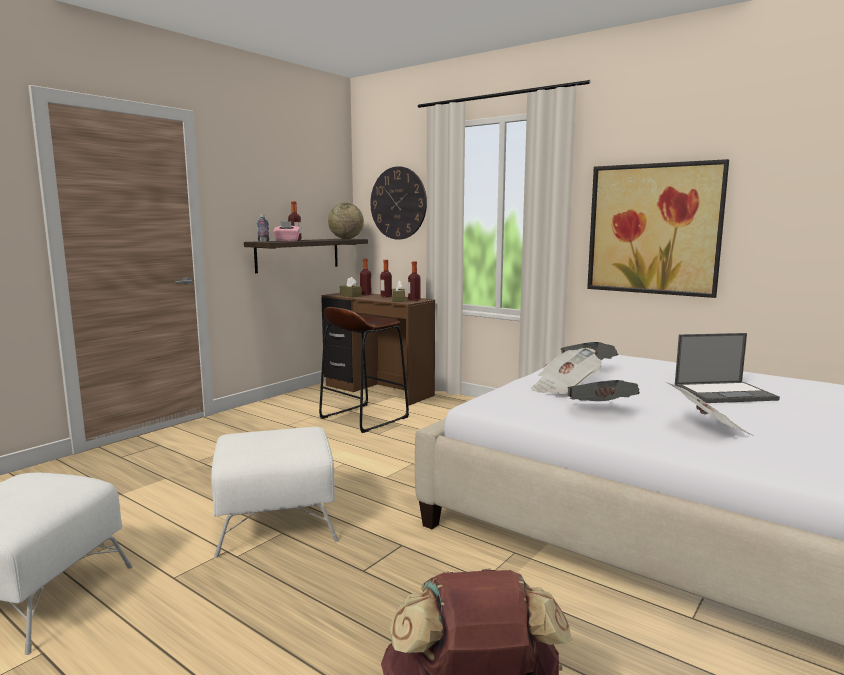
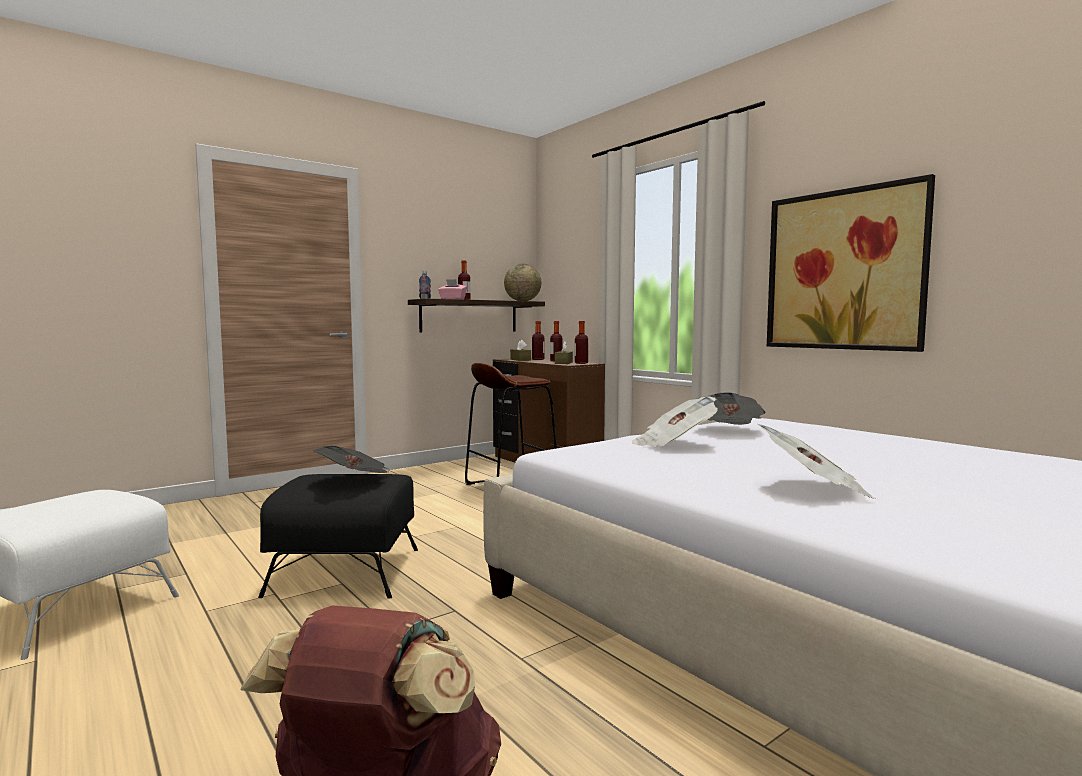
camera: 15 degrees right, 5 degrees down
(277, 521) = (346, 571): white ottoman -> black ottoman
(398, 203) = (576, 262): wall clock -> none
(601, 411) = (693, 465): newspaper -> newspaper (355, 480)
(725, 393) = (887, 458): laptop -> none

